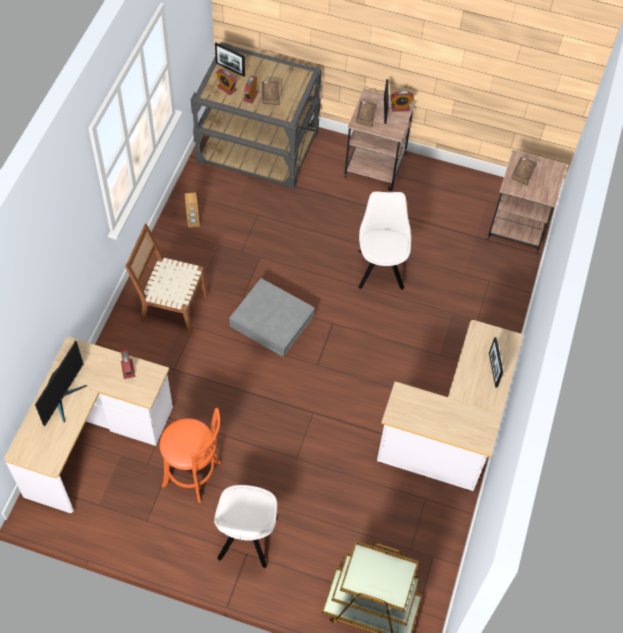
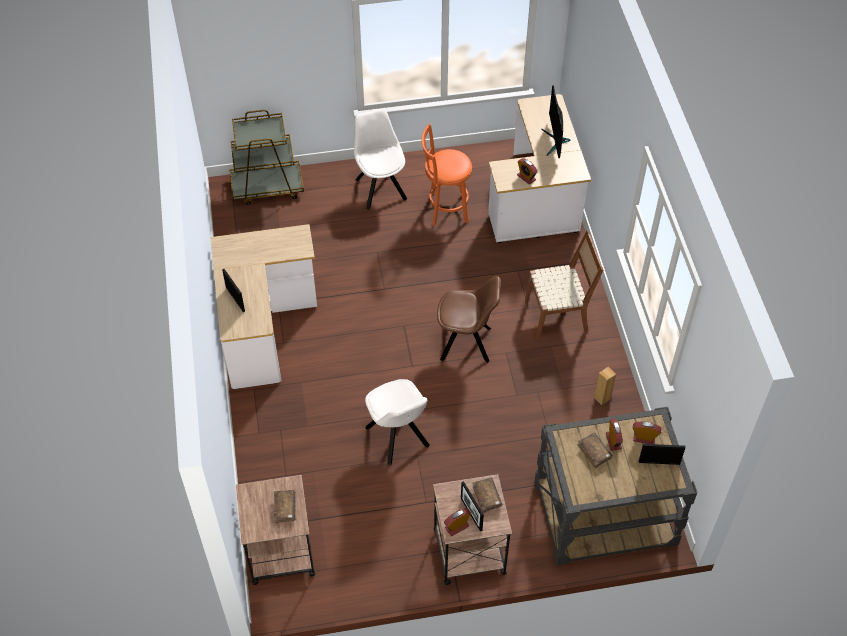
camera: 155 degrees right, 5 degrees down
(271, 321) = (466, 343): grey storage box -> brown chair

